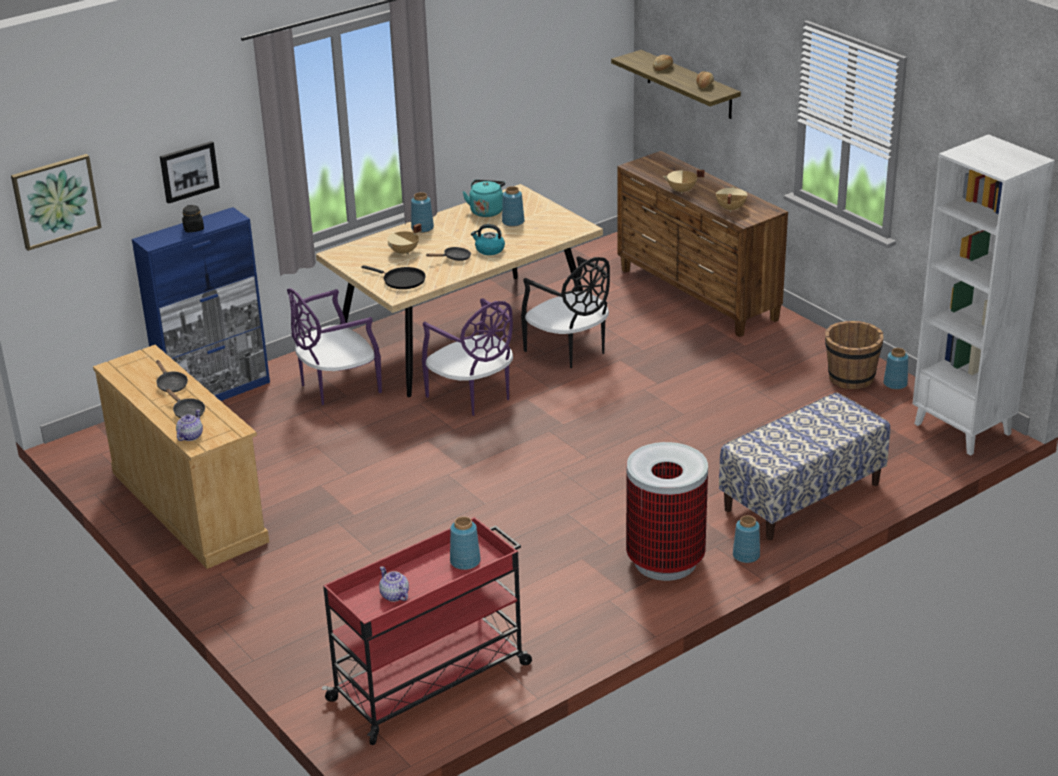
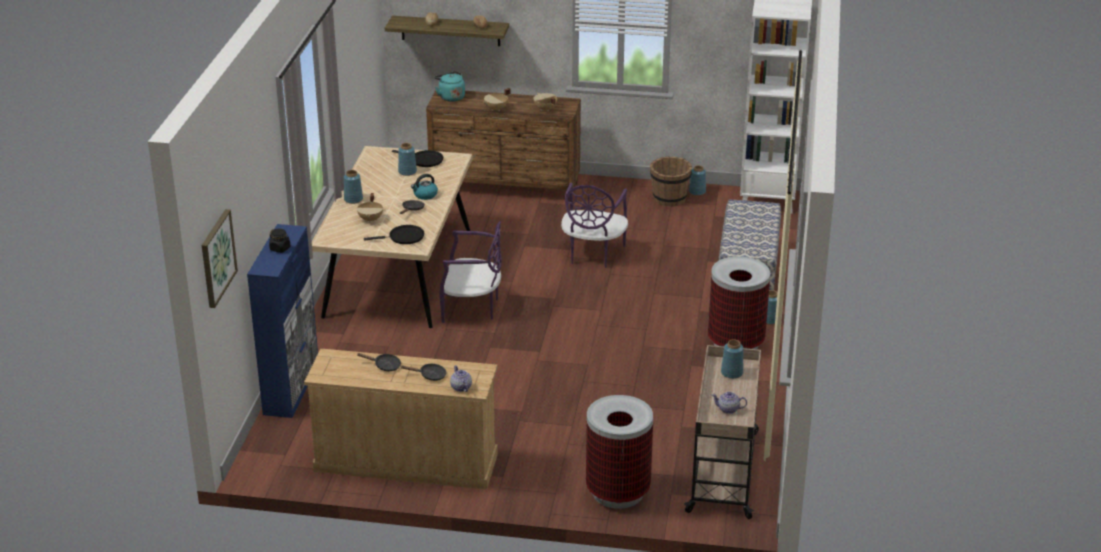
camera: 45 degrees left, 0 degrees up
(189, 171) = (258, 203): picture -> none
(304, 640) = (617, 492): none -> trash can
(337, 386) = (370, 344): purple chair -> purple chair (592, 254)
(432, 681) = (723, 470): red cart -> beige cart
(487, 211) = (376, 171): turquoise kettle -> turquoise kettle (450, 97)
(547, 218) = (424, 160): none -> black frying pan
(569, 350) = (484, 254): black chair -> none

